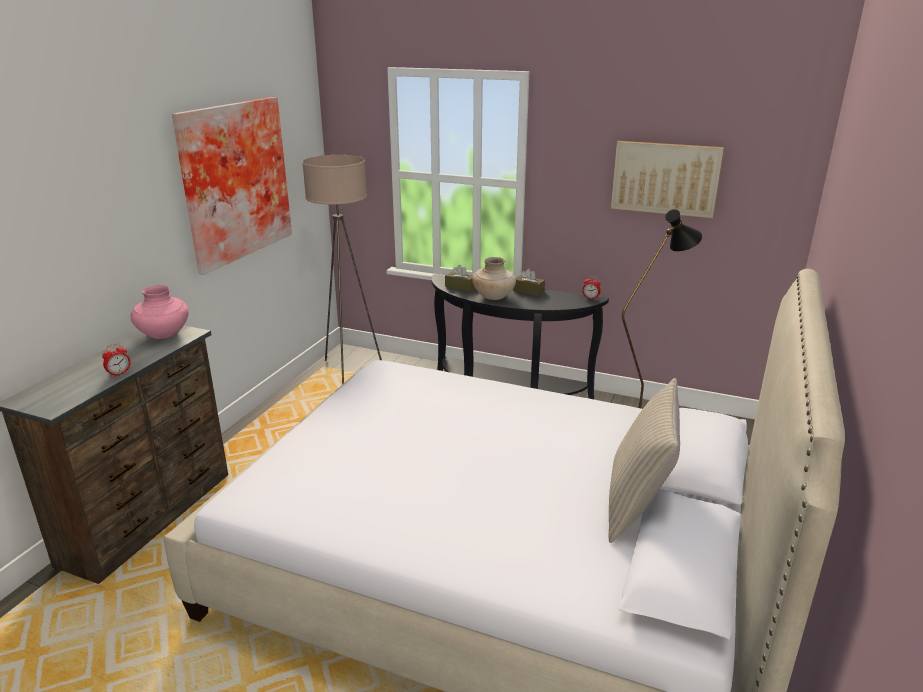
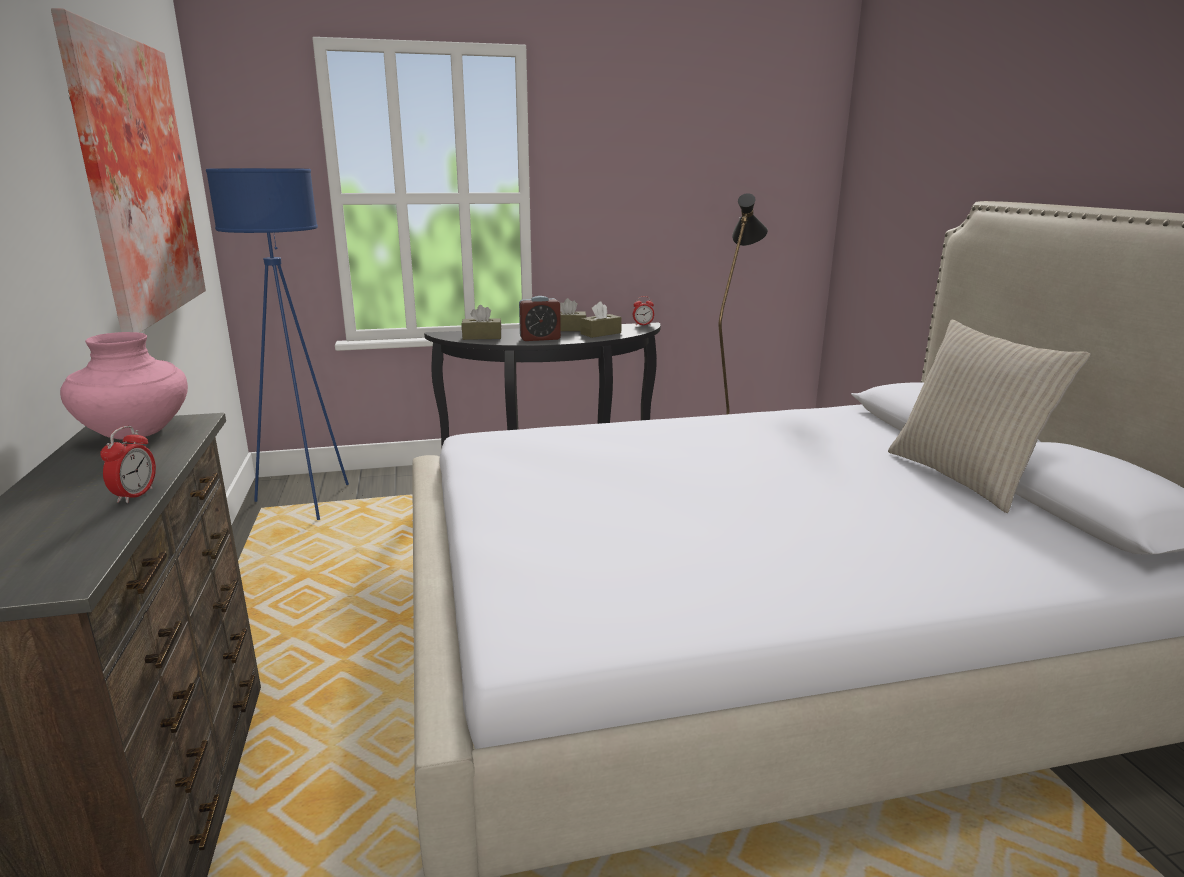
camera: 35 degrees left, 5 degrees down
(350, 369) = (307, 501): beige floor lamp -> blue floor lamp
(494, 297) = (540, 338): beige vase -> alarm clock
(543, 301) = (600, 333): none -> brown tissue box
(665, 178) = (695, 174): picture -> none

